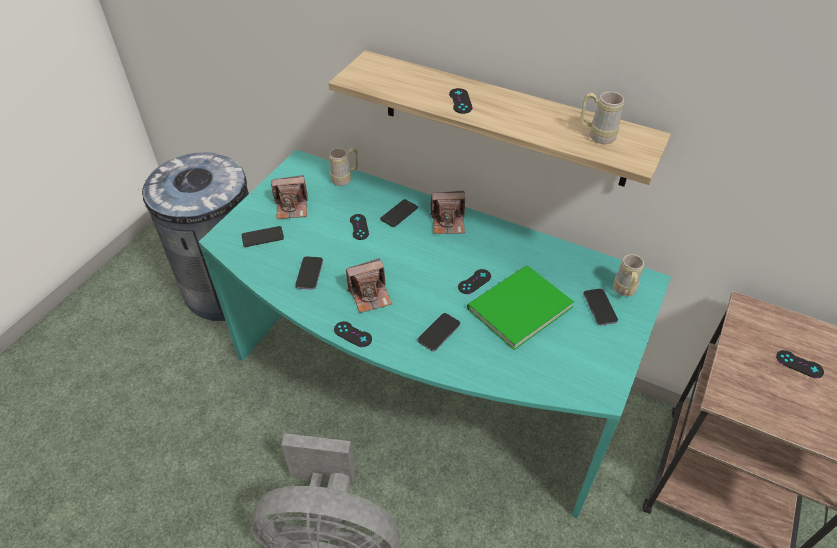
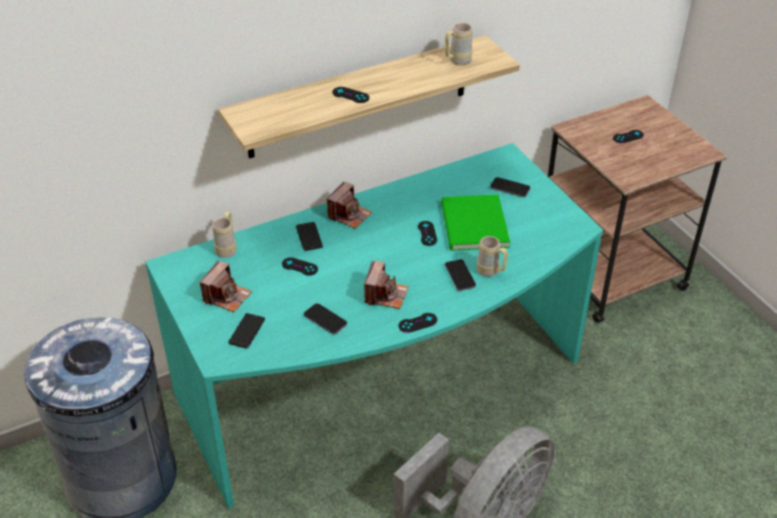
camera: 55 degrees left, 5 degrees down
(624, 292) = (506, 170): beige mug -> beige mug (491, 272)

